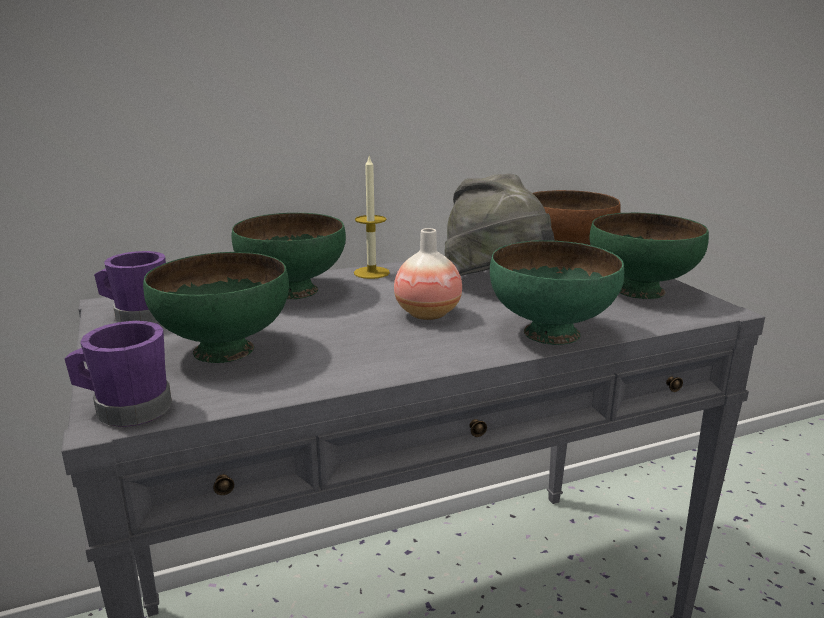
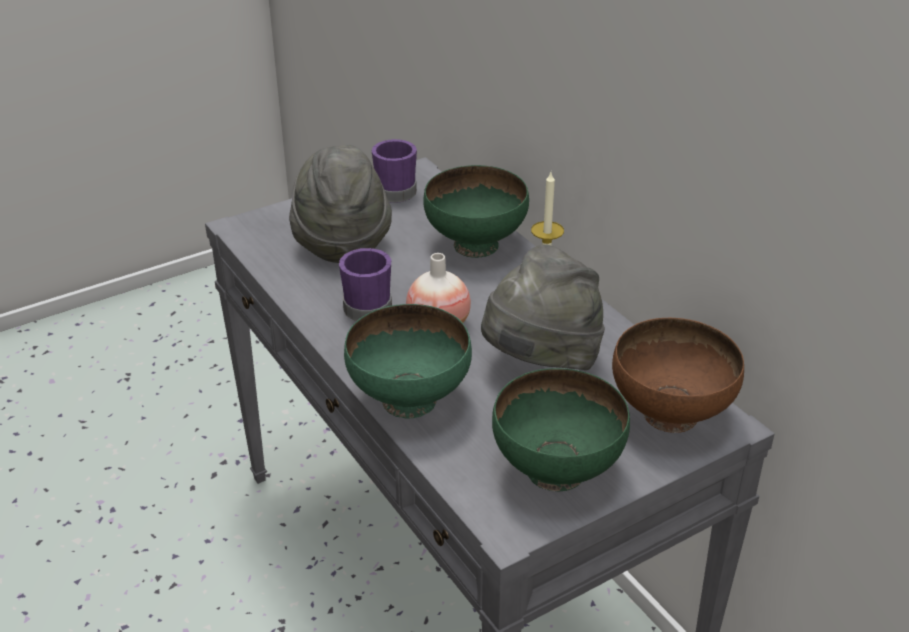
camera: 80 degrees right, 15 degrees up
(125, 409) = (250, 228): purple mug -> purple mug (367, 305)
(225, 350) = (341, 241): green bowl -> grey hat

